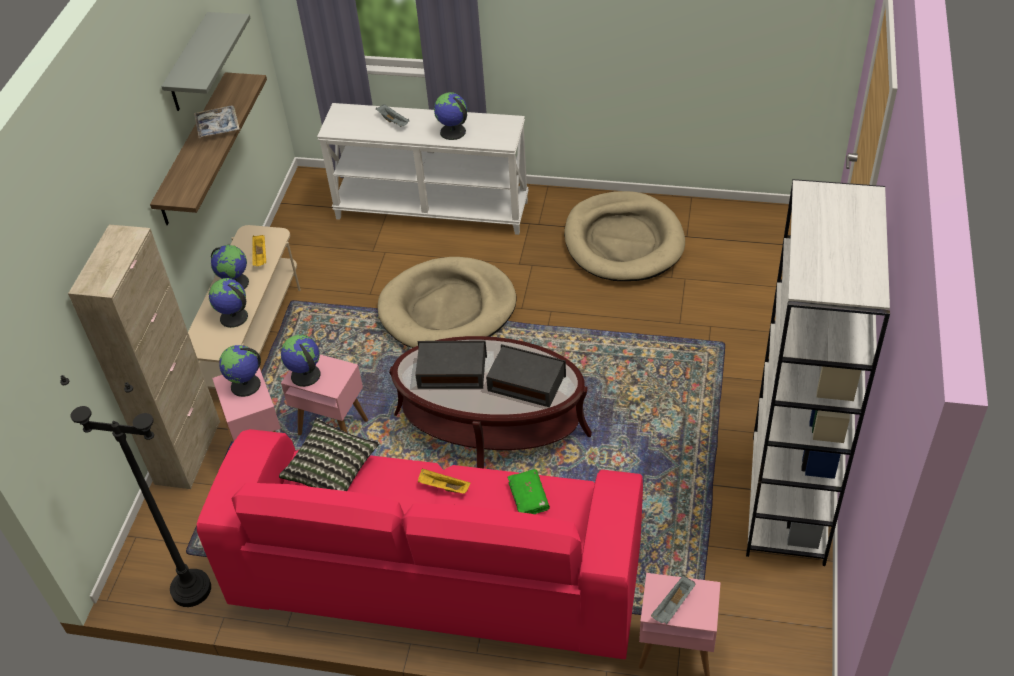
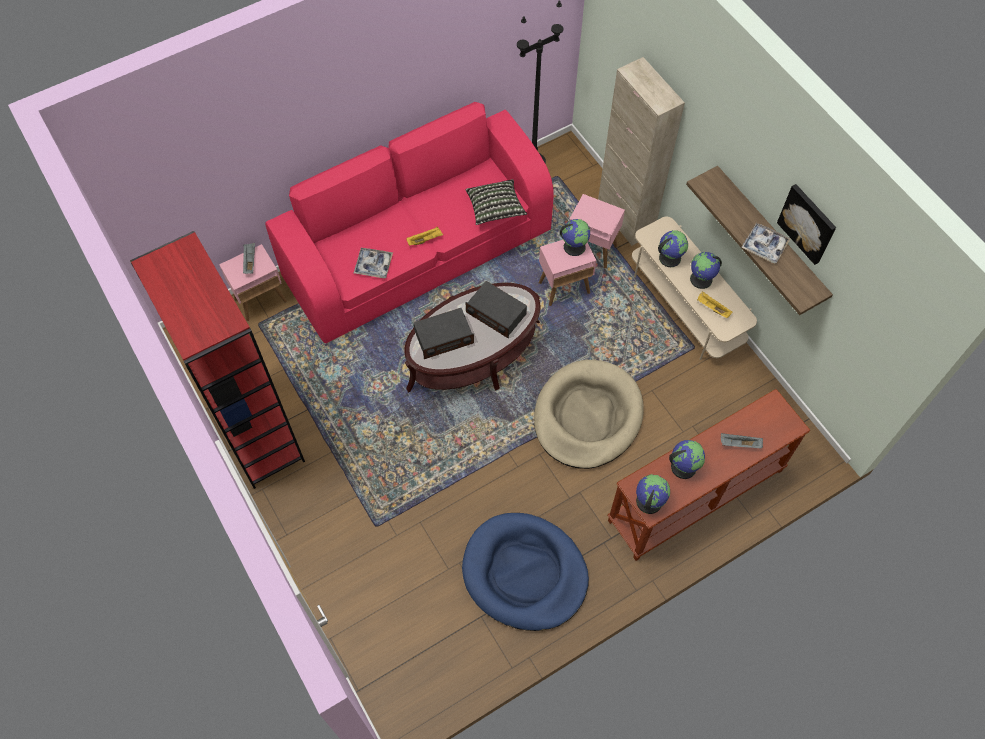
camera: 135 degrees right, 15 degrees up
(189, 64) = (808, 223): grey shelf -> picture
(246, 385) = (600, 218): globe -> globe (648, 501)
(432, 209) = (696, 497): white console table -> brown console table
(452, 372) = (496, 314): radio -> radio turned 75 degrees clockwise
(528, 497) = (373, 265): green book -> tray
(623, 241) = (524, 573): beige dog bed -> blue dog bed
(788, 499) = (254, 431): white bookcase -> red bookcase

